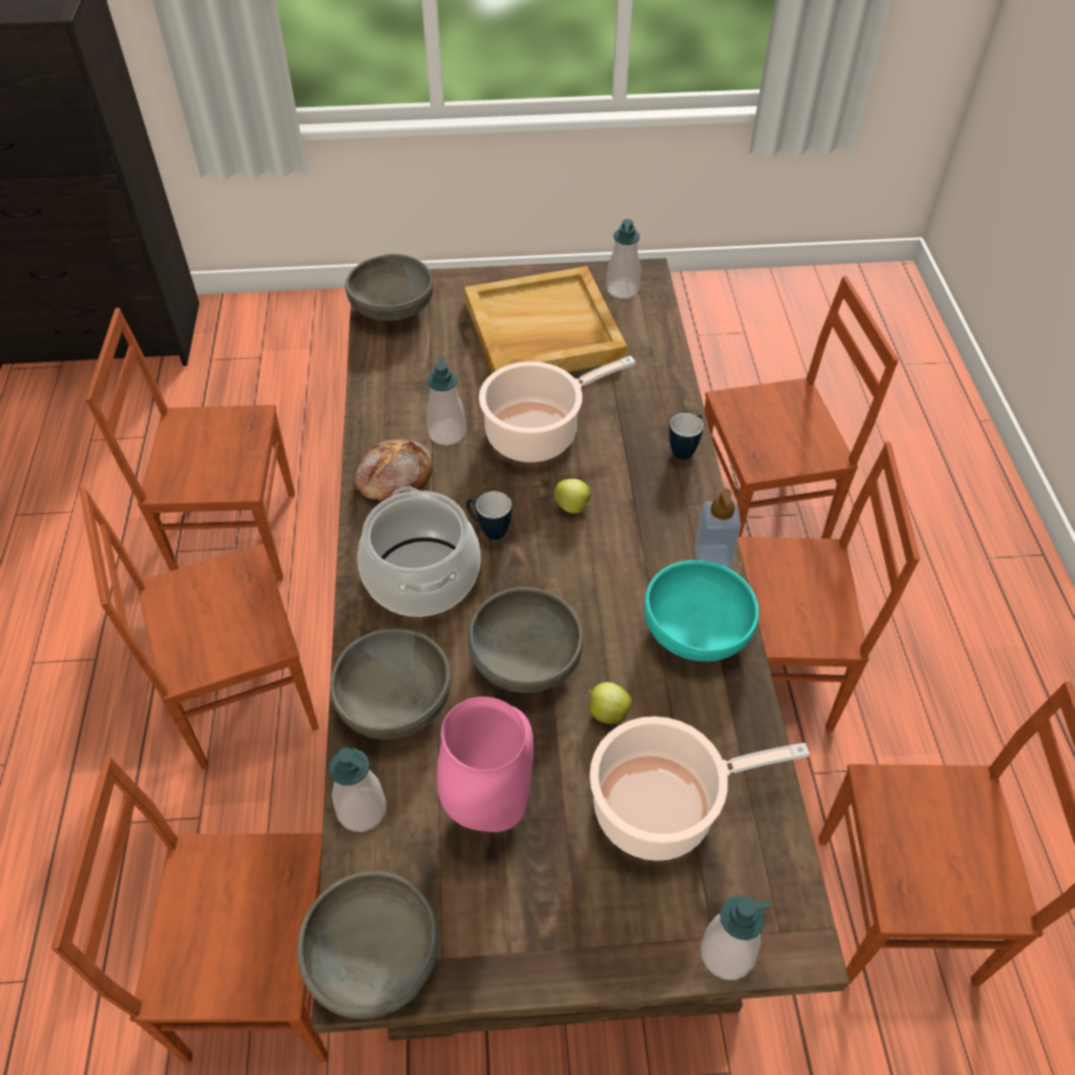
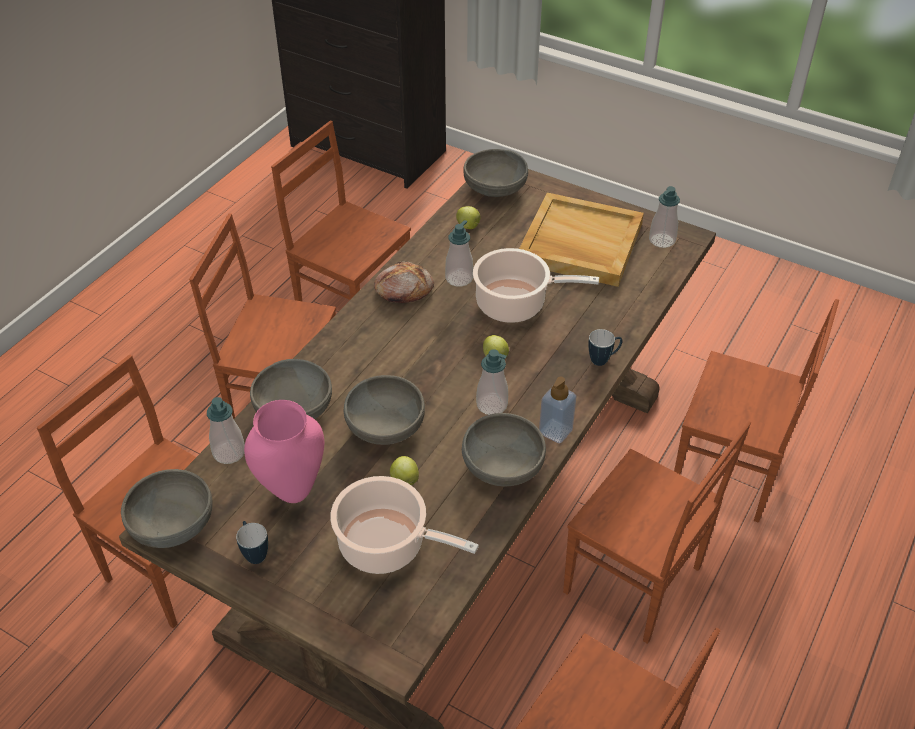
camera: 35 degrees right, 5 degrees down
(403, 366) = (468, 226): none -> apple
(421, 576) = (368, 351): cooking pot -> none
(489, 530) = (431, 345): mug -> mug (254, 552)
(696, 630) = (502, 465): turquoise bowl -> grey bowl
(727, 953) = (350, 638): soap dispenser -> soap dispenser (492, 405)

